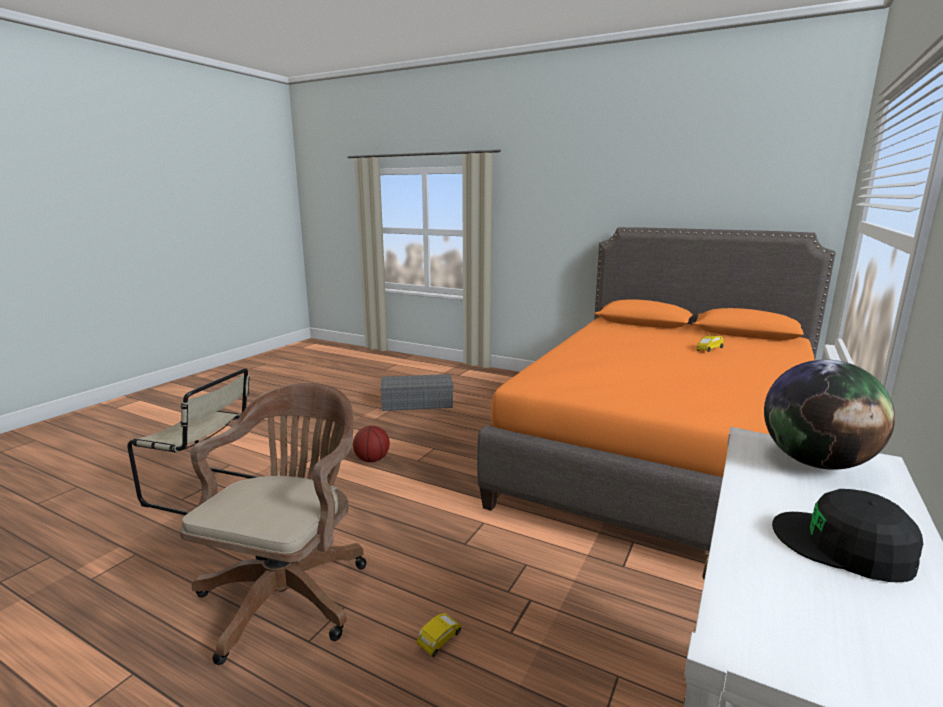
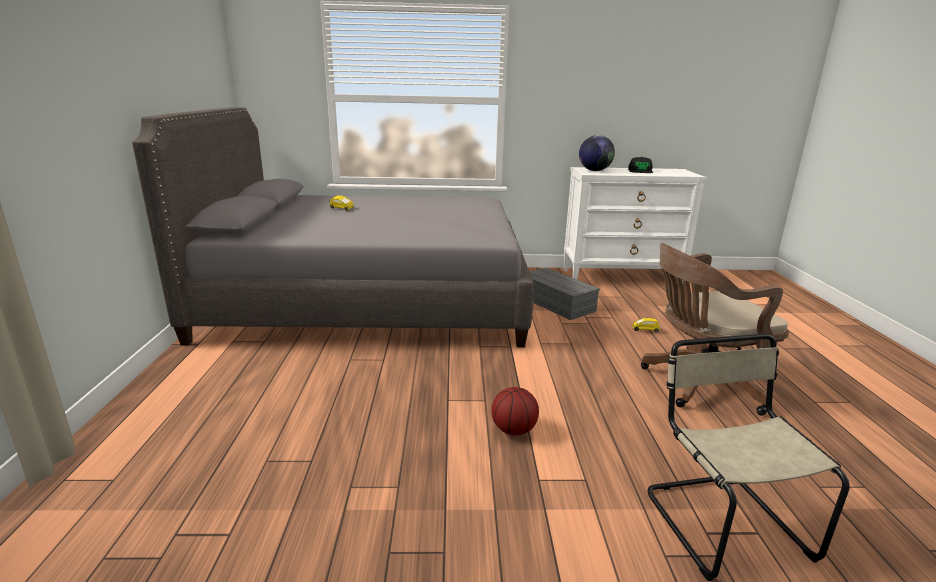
camera: 120 degrees left, 5 degrees up
(418, 402) = (298, 471): grey storage box -> grey storage box (555, 303)
(665, 456) = (371, 301): orange bed -> grey bed

